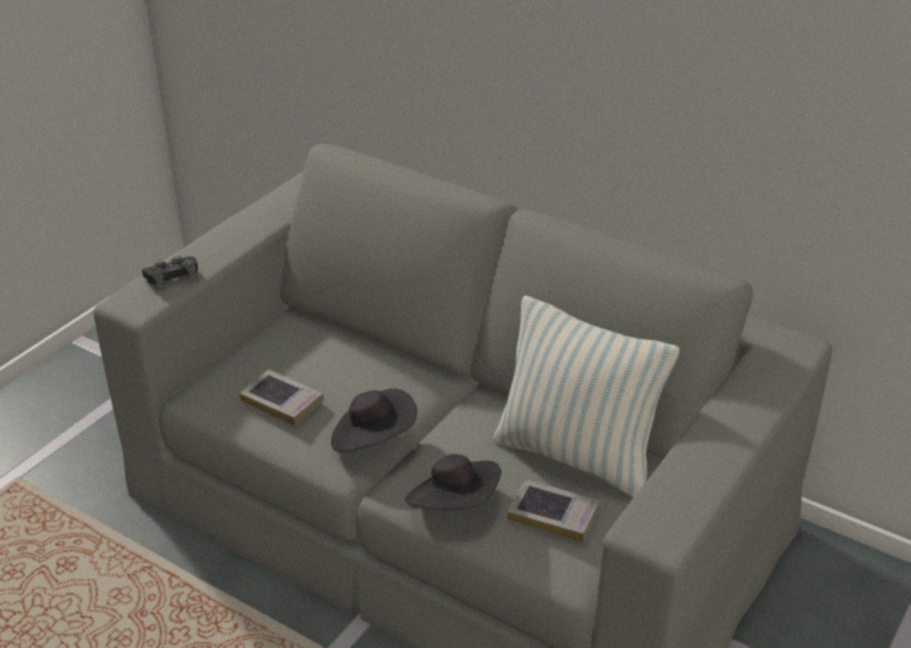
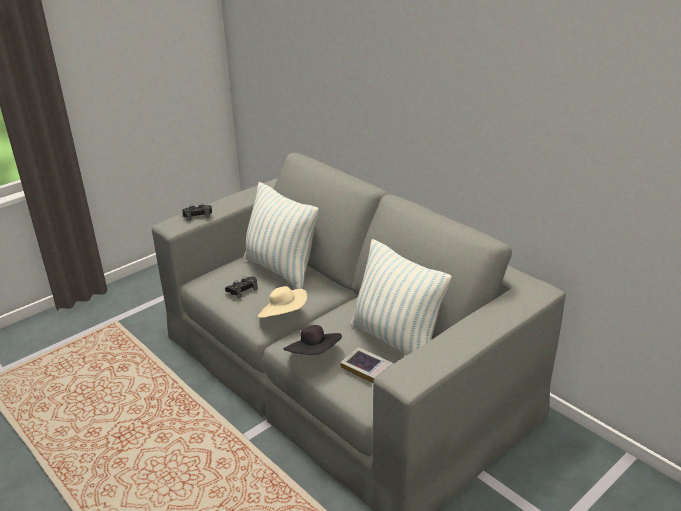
camera: 15 degrees right, 5 degrees down
(282, 402) = (242, 290): book -> black game controller
(333, 353) = (281, 269): none -> pillow
(373, 439) = (283, 315): black hat -> beige hat

